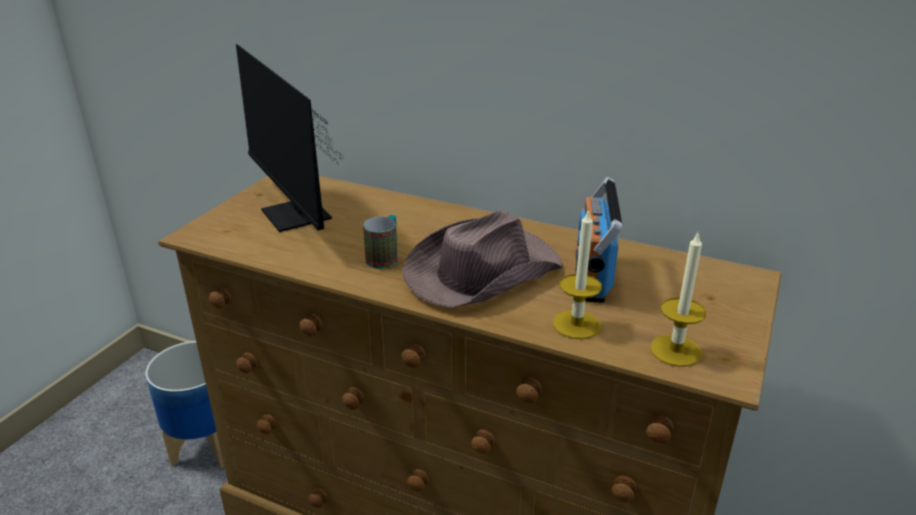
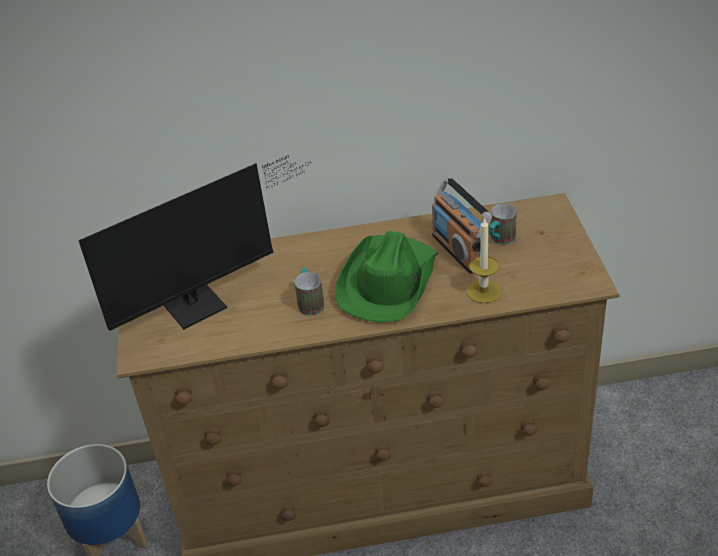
camera: 30 degrees left, 10 degrees up
(297, 219) = (203, 302): monitor -> monitor turned 60 degrees counterclockwise
(481, 272) = (388, 282): brown hat -> green hat
(650, 285) = (500, 240): none -> mug
(675, 350) = (552, 281): candle -> none

